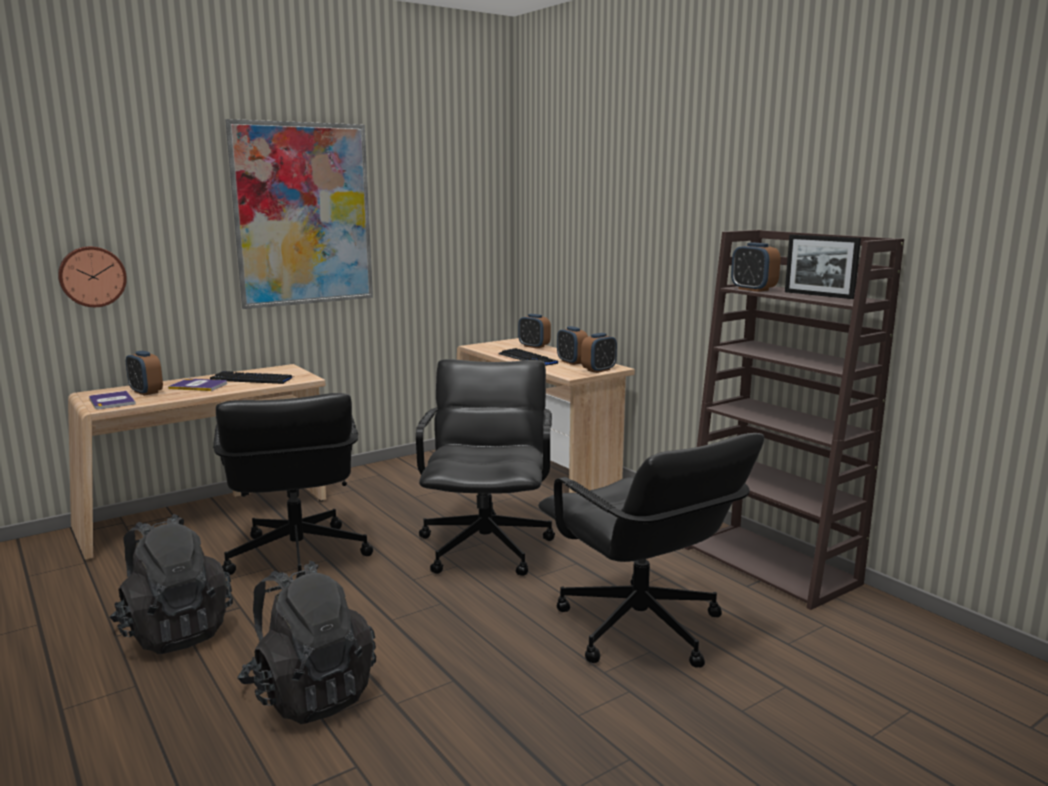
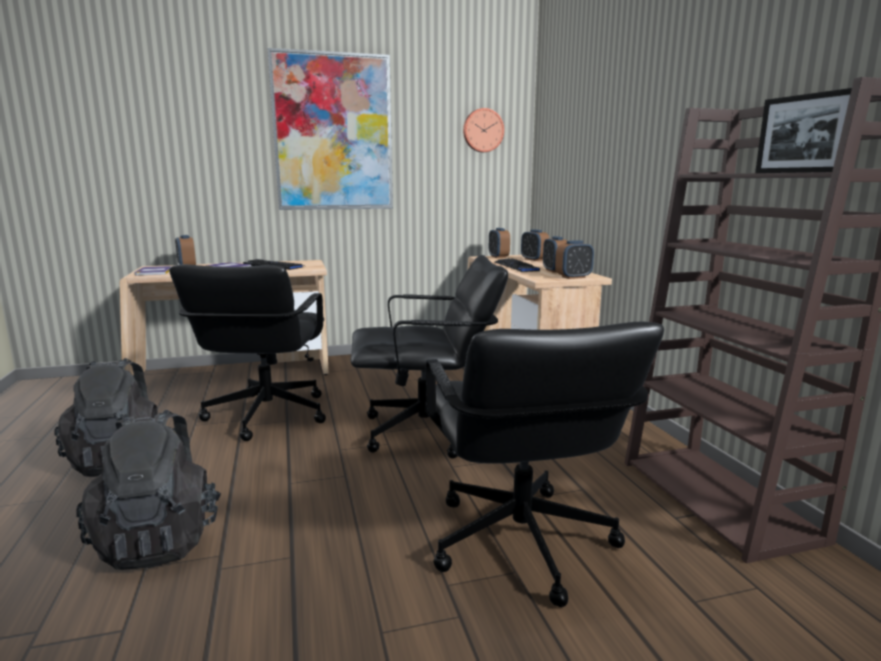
camera: 20 degrees right, 0 degrees up
(92, 276) = (158, 175): wall clock -> wall clock (483, 130)
(487, 547) = (427, 432): black office chair -> black office chair turned 60 degrees clockwise
(753, 289) = (717, 173): alarm clock -> alarm clock (498, 257)

